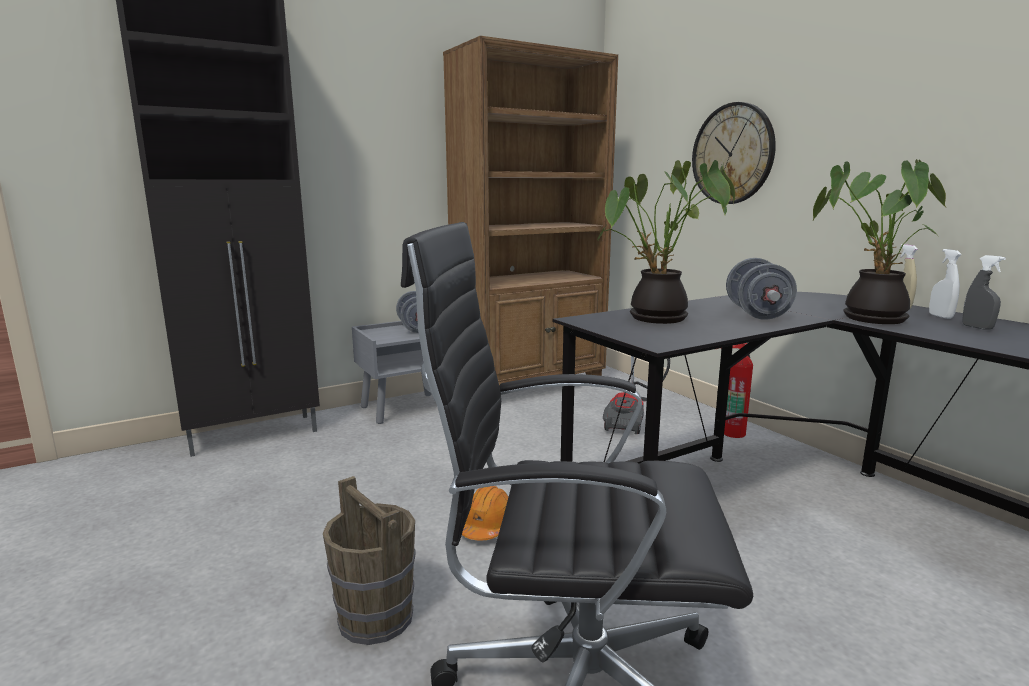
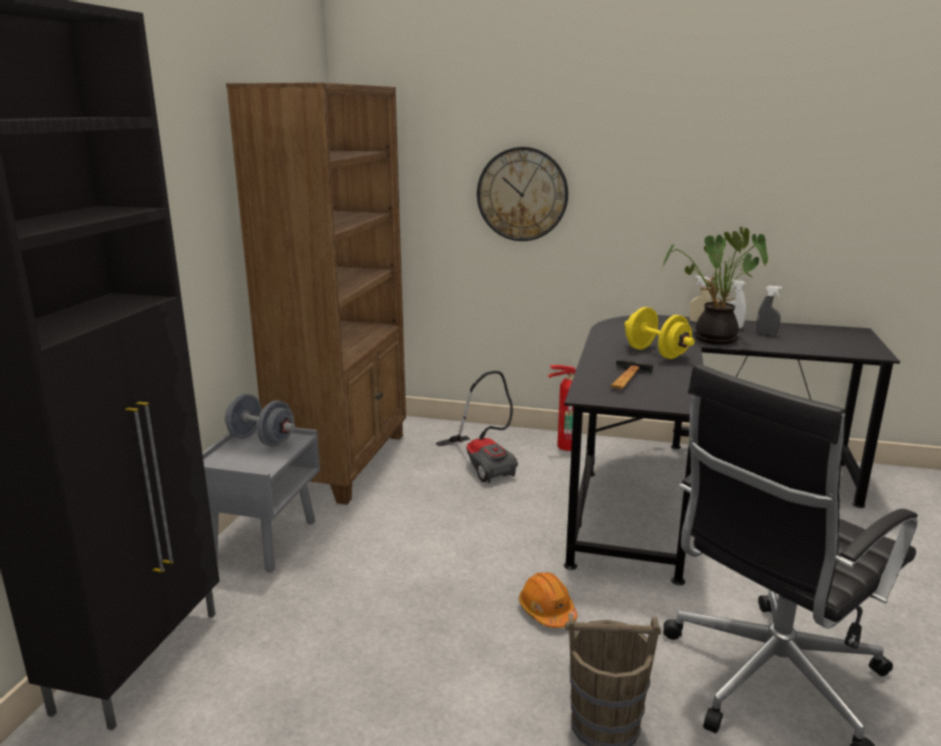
camera: 45 degrees left, 5 degrees up
(656, 319) = (624, 379): potted plant -> hammer
(757, 314) = (656, 353): grey dumbbell -> yellow dumbbell

